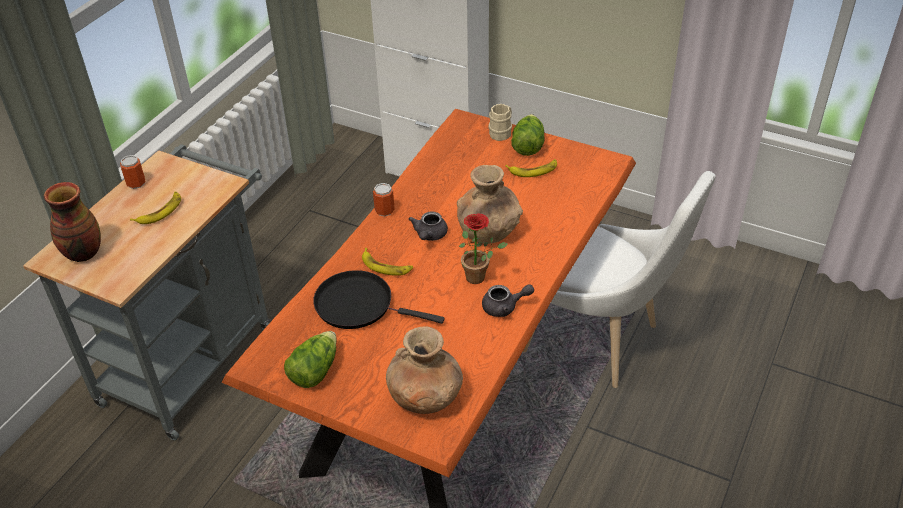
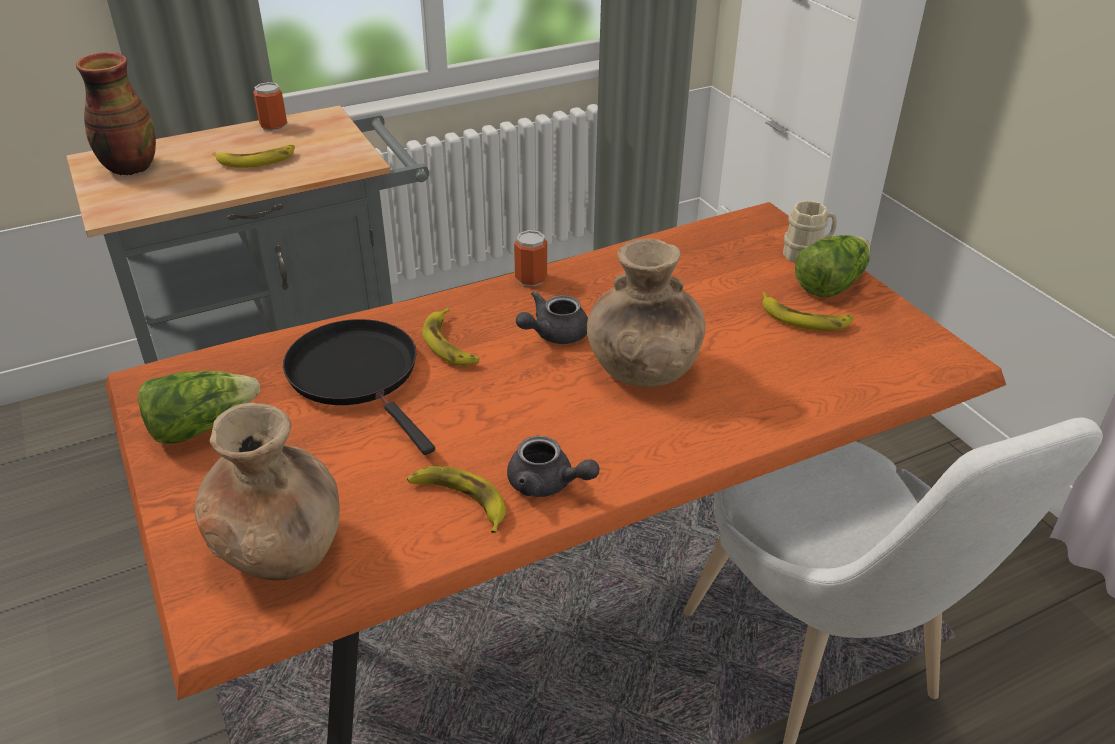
camera: 35 degrees right, 5 degrees down
(476, 335) = (459, 500): none -> banana
(479, 277) = (560, 422): potted plant -> none

